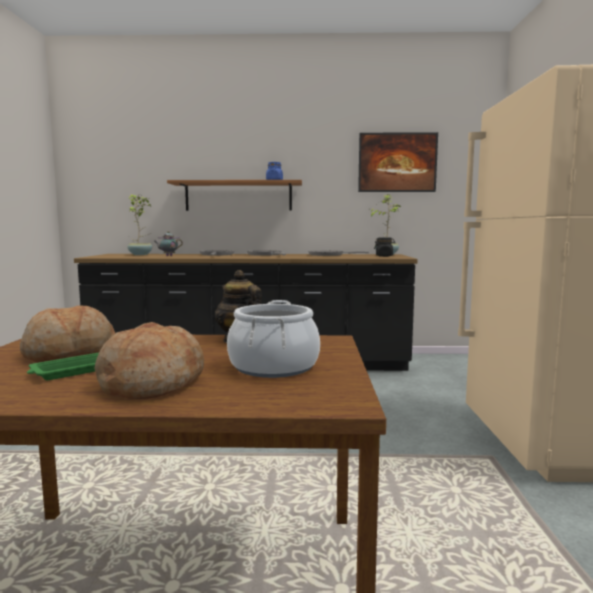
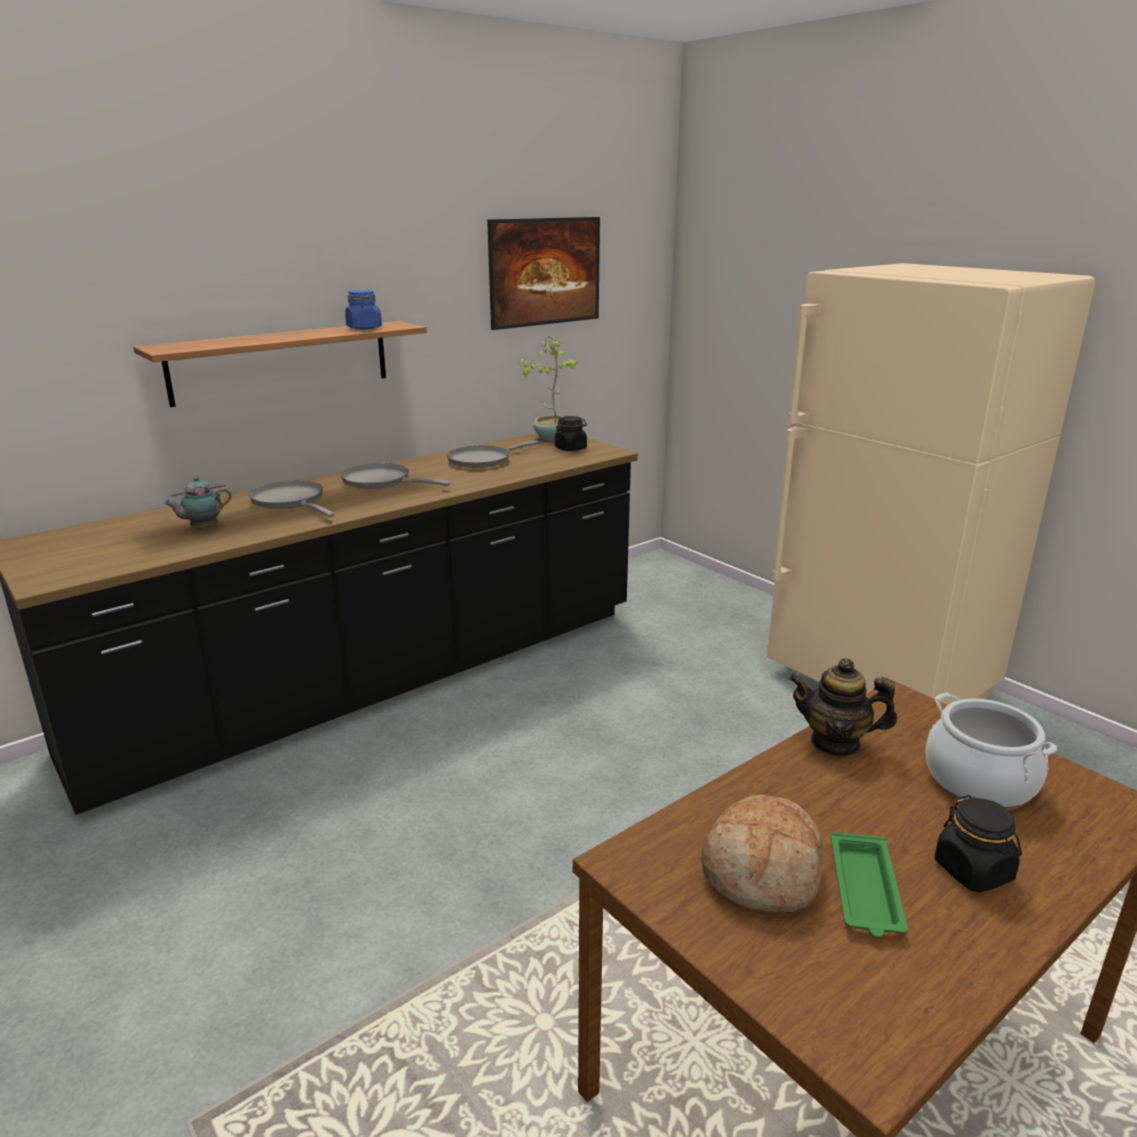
camera: 40 degrees left, 15 degrees up
(141, 254) = (109, 533): potted plant -> none
(151, 383) = (973, 871): bread -> black jar

